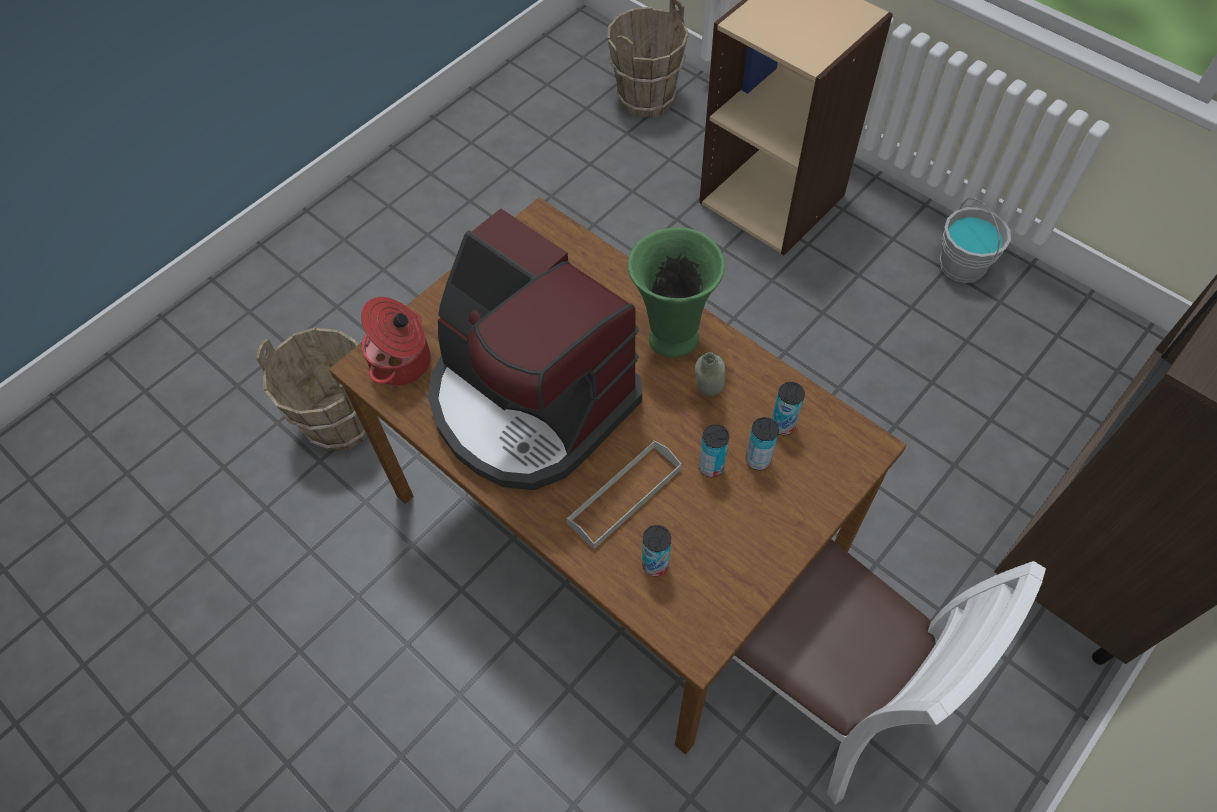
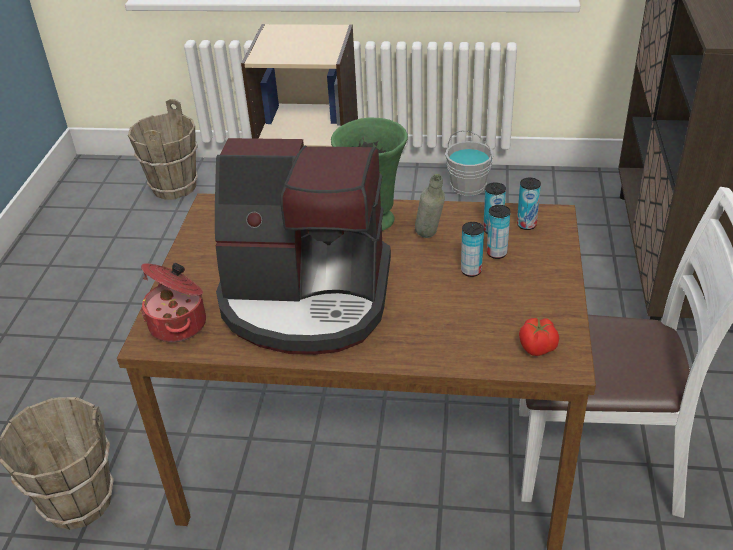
camera: 35 degrees left, 20 degrees down
(624, 496) = (430, 314): grey tray -> none
(655, 565) = (491, 338): can -> can (526, 225)
(688, 608) = (538, 348): none -> tomato

